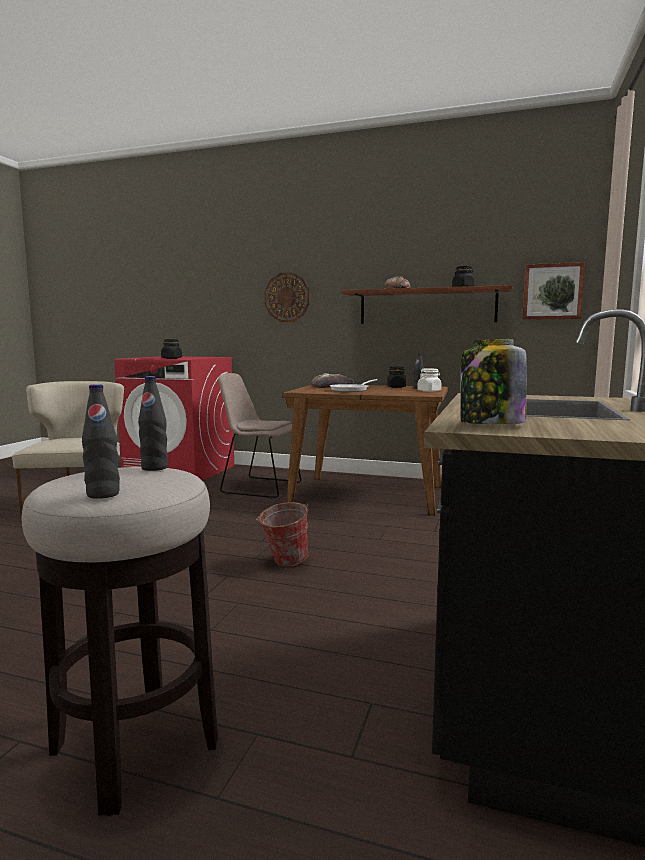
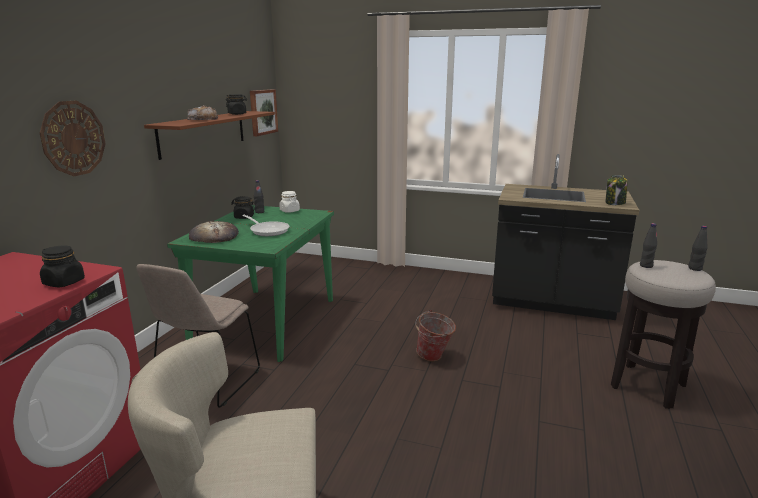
camera: 90 degrees left, 10 degrees up
(369, 495) = (266, 321): brown dining table -> green dining table

